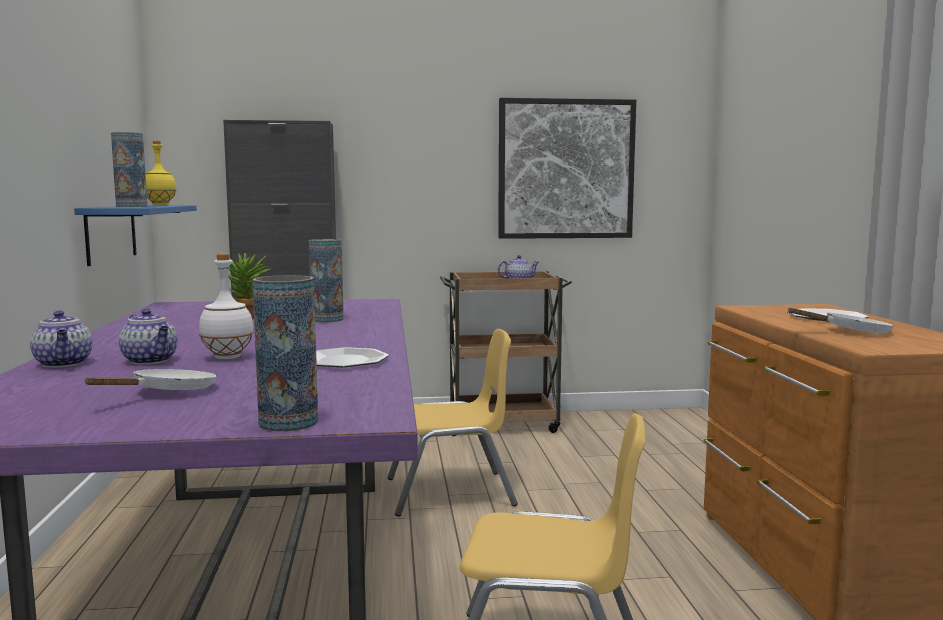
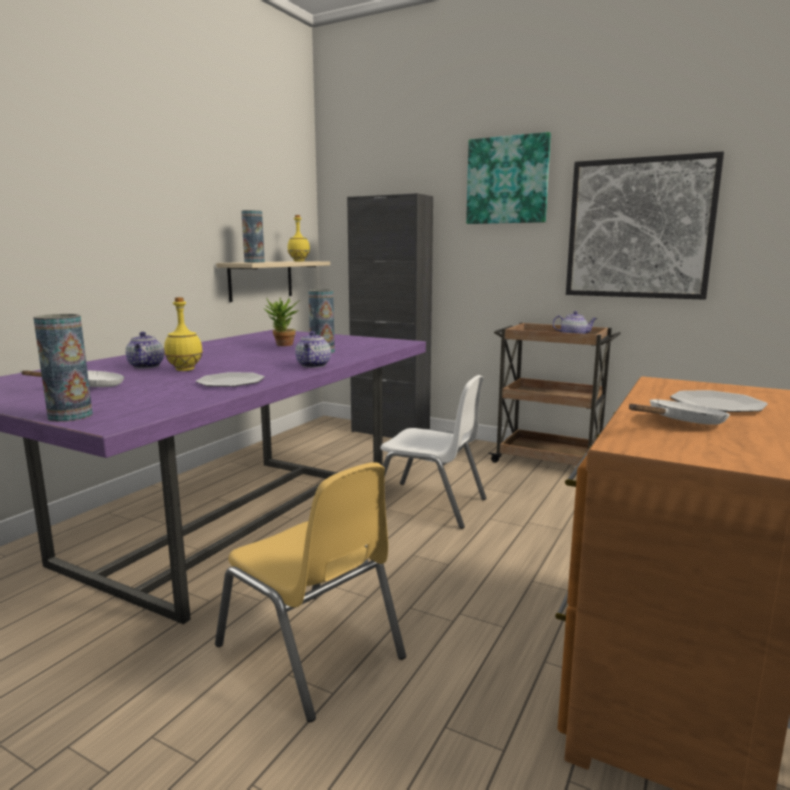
camera: 35 degrees right, 5 degrees up
(64, 363) = (109, 362): teapot -> teapot (313, 365)
(111, 233) = (261, 280): blue shelf -> beige shelf
(228, 357) = (185, 370): white bottle -> yellow bottle
(424, 112) = (507, 180): none -> picture
(451, 493) = (429, 505): yellow chair -> white chair
(851, 332) = (681, 423): white frying pan -> white frying pan turned 60 degrees counterclockwise

